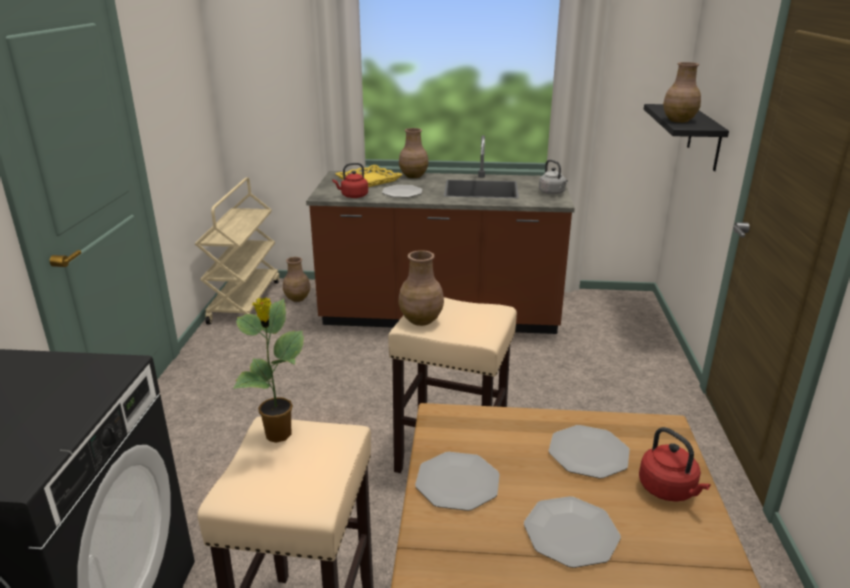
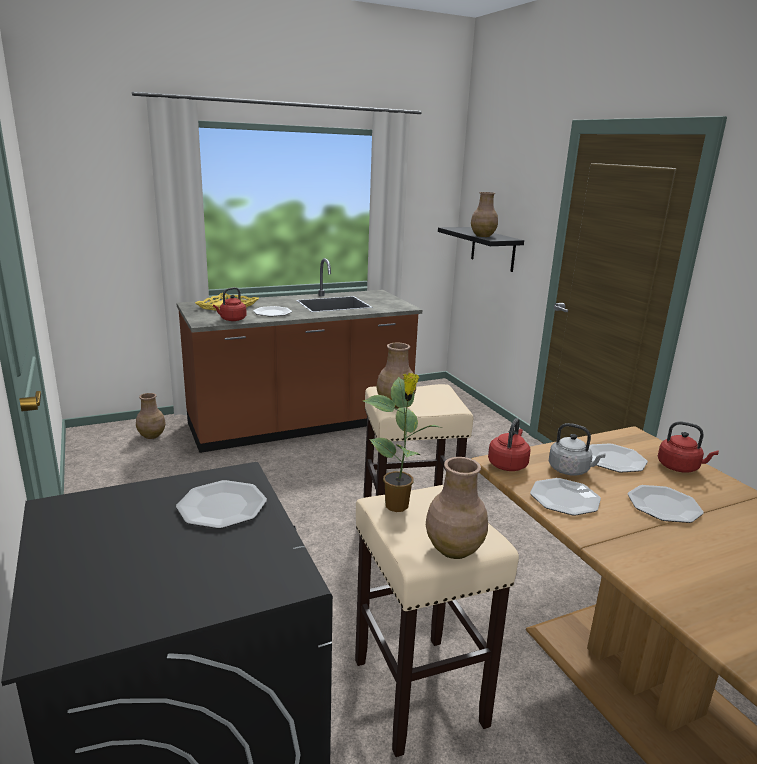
camera: 30 degrees left, 5 degrees down
(65, 392) = (222, 506): none -> plate
(244, 301) = (95, 448): beige cart -> none
(413, 176) = (263, 299): brown vase -> brown vase (453, 549)
(448, 422) = (508, 464): none -> red kettle
(552, 193) = (393, 301): grey kettle -> grey kettle (571, 470)

